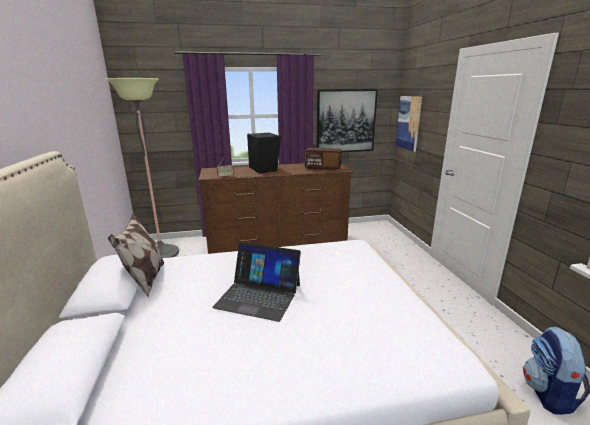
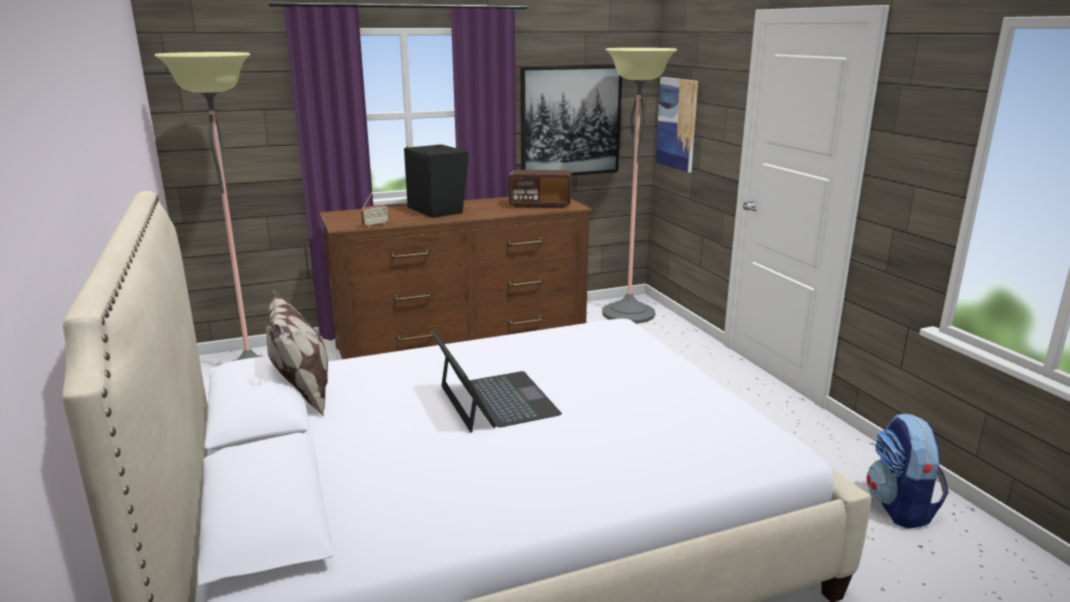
camera: 10 degrees left, 0 degrees up
(259, 295) = (496, 400): laptop -> laptop turned 120 degrees counterclockwise
(375, 231) = (628, 313): none -> floor lamp

